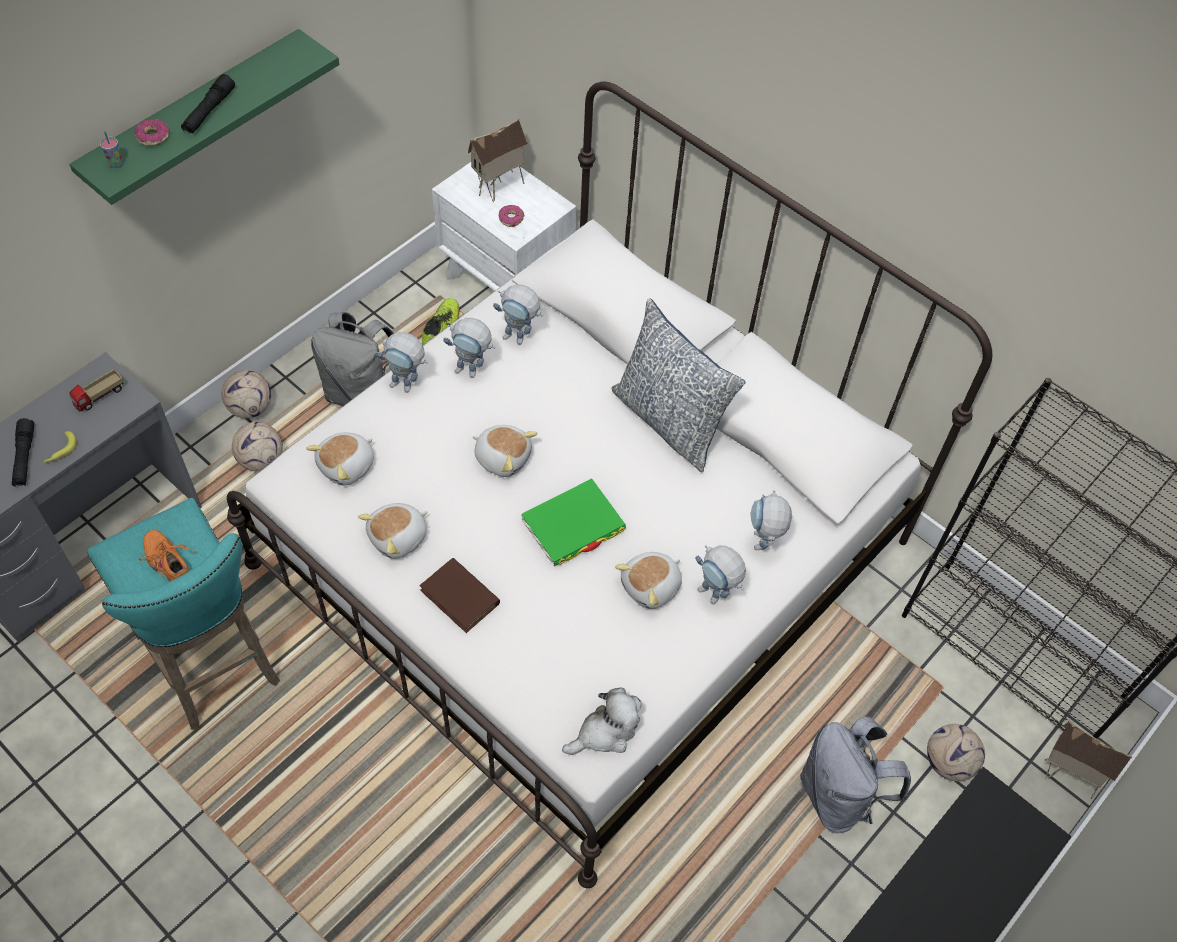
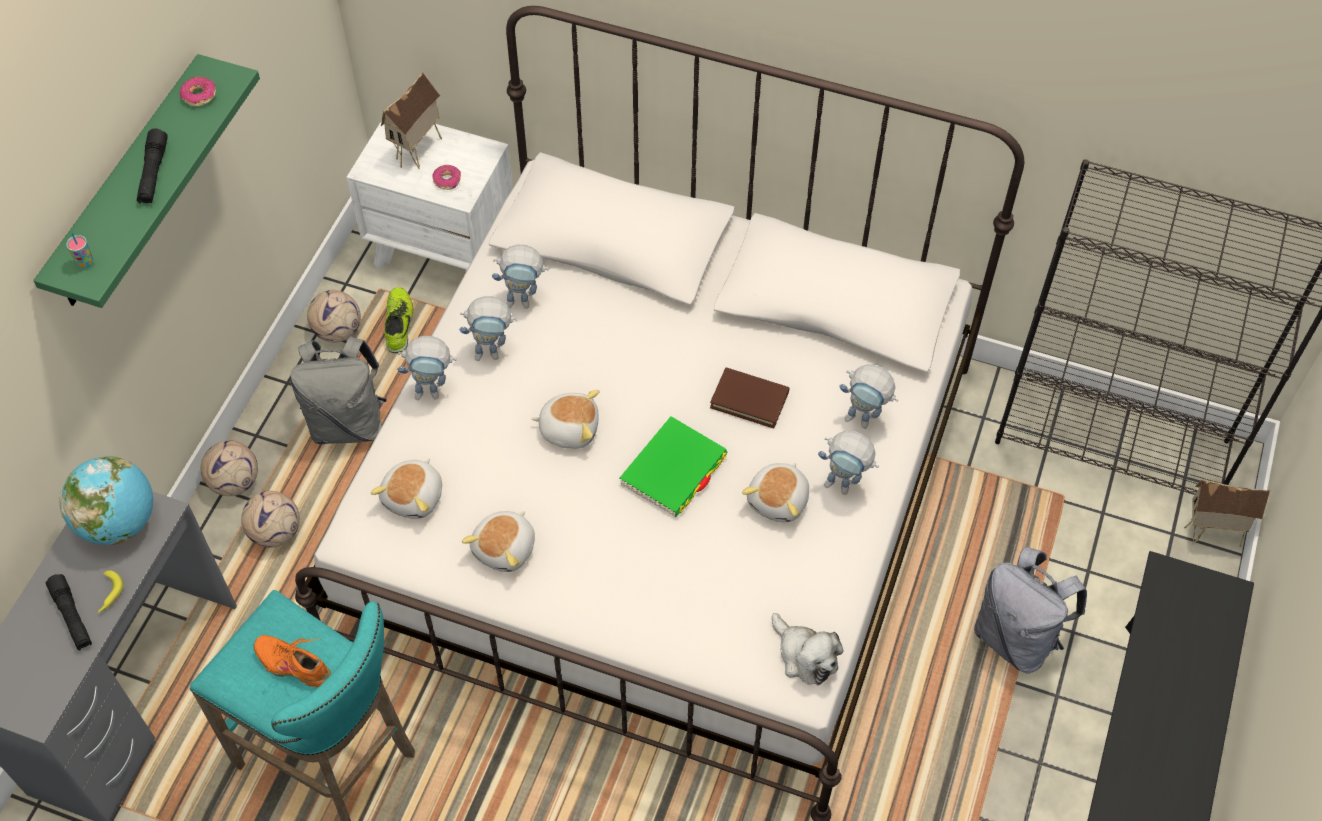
camera: 20 degrees left, 0 degrees up
(100, 397) = (119, 522): toy truck -> globe
(153, 137) = (108, 221): donut -> donut (199, 96)
(460, 597) = (598, 583): brown book -> brown book (749, 400)
(605, 732) = (805, 656): plush toy -> plush toy turned 105 degrees clockwise
(669, 421) = (715, 331): pillow -> none
(762, 547) = (864, 421): toy robot -> toy robot turned 45 degrees counterclockwise
(947, 762) = (1100, 565): football -> football (337, 331)

